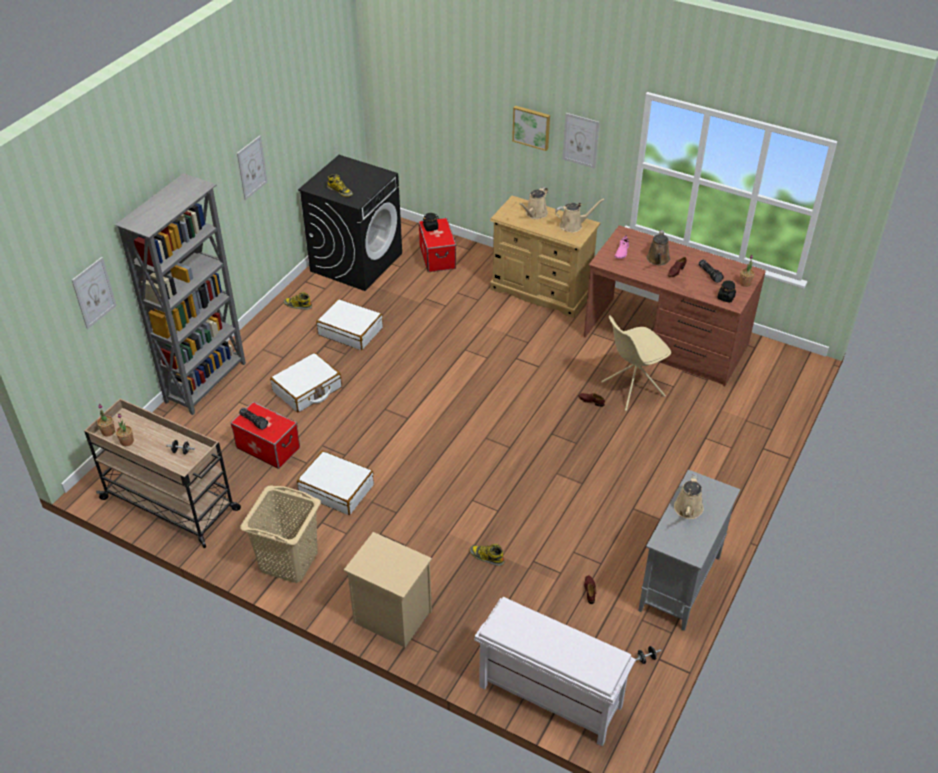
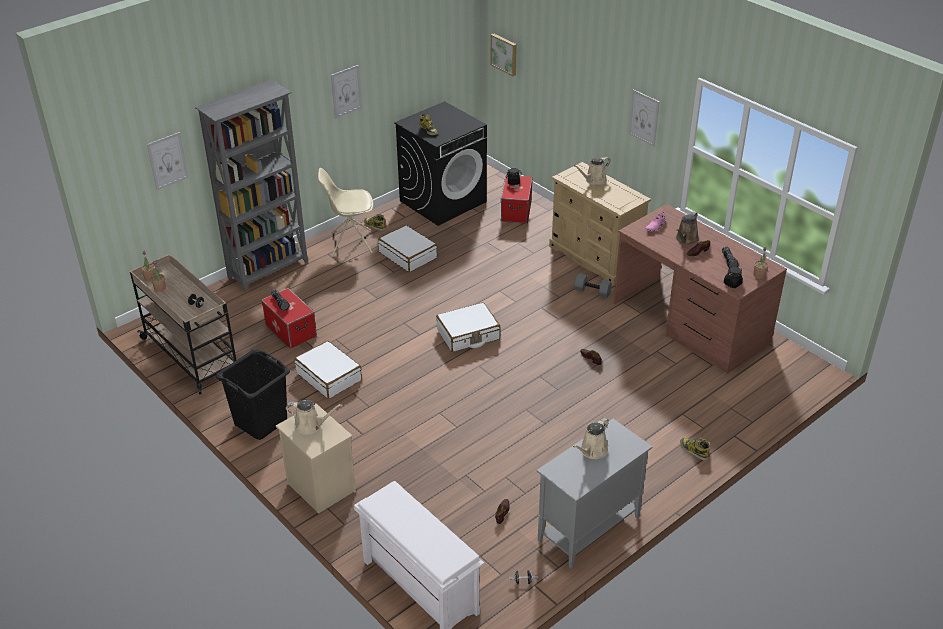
camera: 20 degrees right, 5 degrees down
(288, 561) = (260, 422): beige laundry basket -> black laundry basket
(307, 390) = (347, 293): white suitcase -> white suitcase (468, 334)
(486, 557) = (426, 461): boot -> boot (694, 450)
(532, 127) = (606, 100): picture -> picture (504, 54)
(557, 328) = (593, 291): none -> grey dumbbell
(573, 225) = (624, 196): beige watering can -> beige watering can (311, 425)
(631, 389) = (634, 357): beige chair -> beige chair (350, 243)

